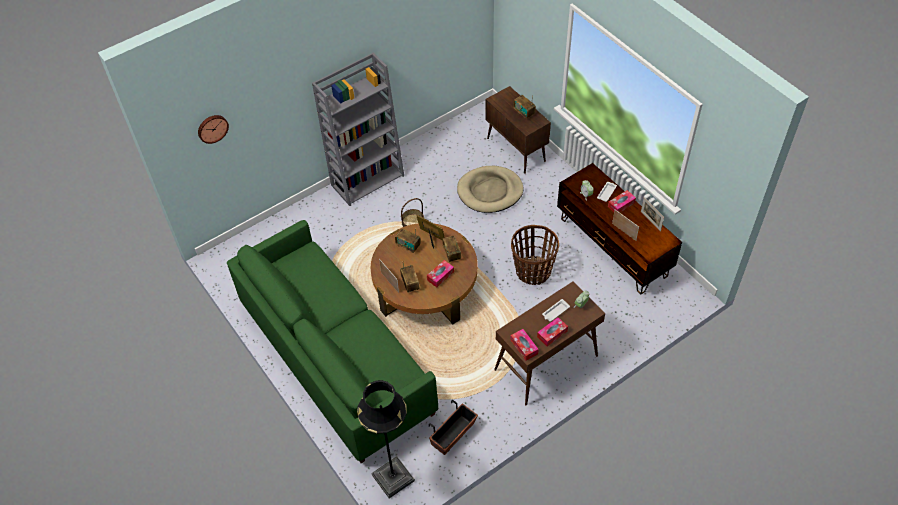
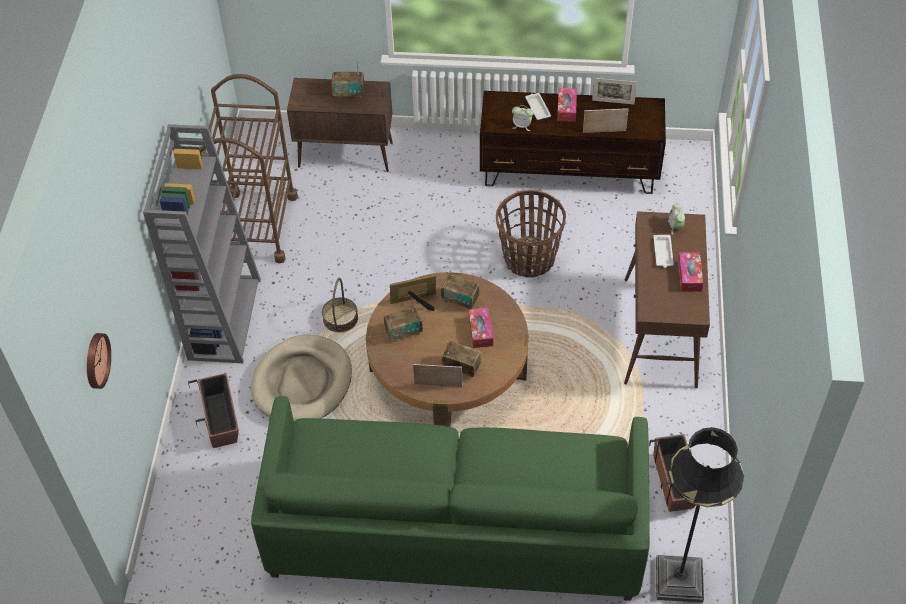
camera: 50 degrees left, 0 degrees up
(310, 222) = (220, 419): none -> planter
(434, 150) = (257, 226): none -> brown cart
(490, 191) = (377, 218): beige dog bed -> beige dog bed (302, 382)
(524, 347) = (683, 311): tissue box -> none

